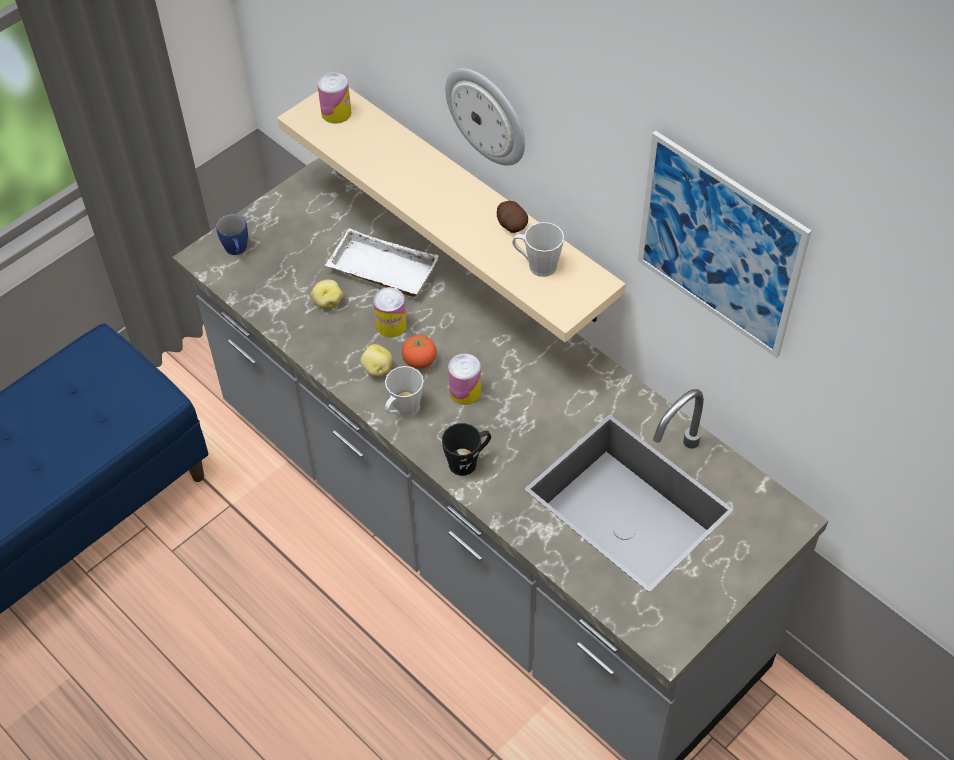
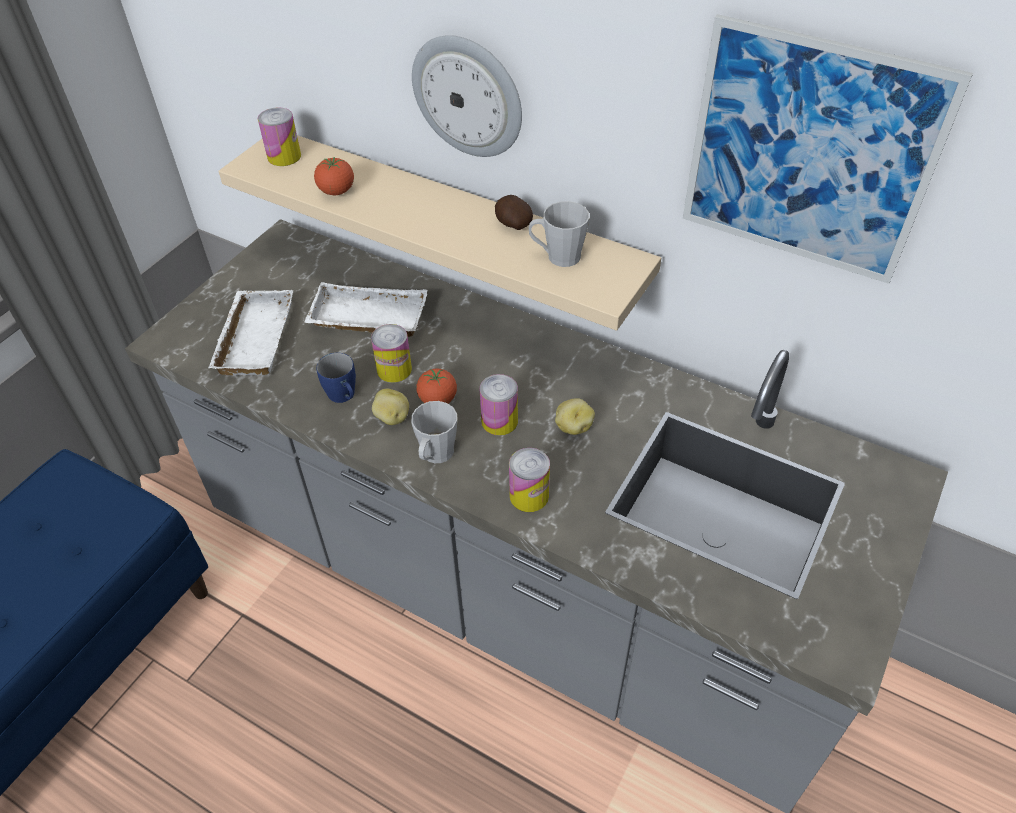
camera: 15 degrees left, 5 degrees down
(237, 251) = (200, 328): blue mug -> blue mug (344, 397)
(280, 269) = (253, 337): none -> white tray
(327, 302) = (316, 360): potato -> potato (573, 426)
(372, 160) = (336, 191): none -> tomato
(468, 461) = (529, 496): black mug -> can

